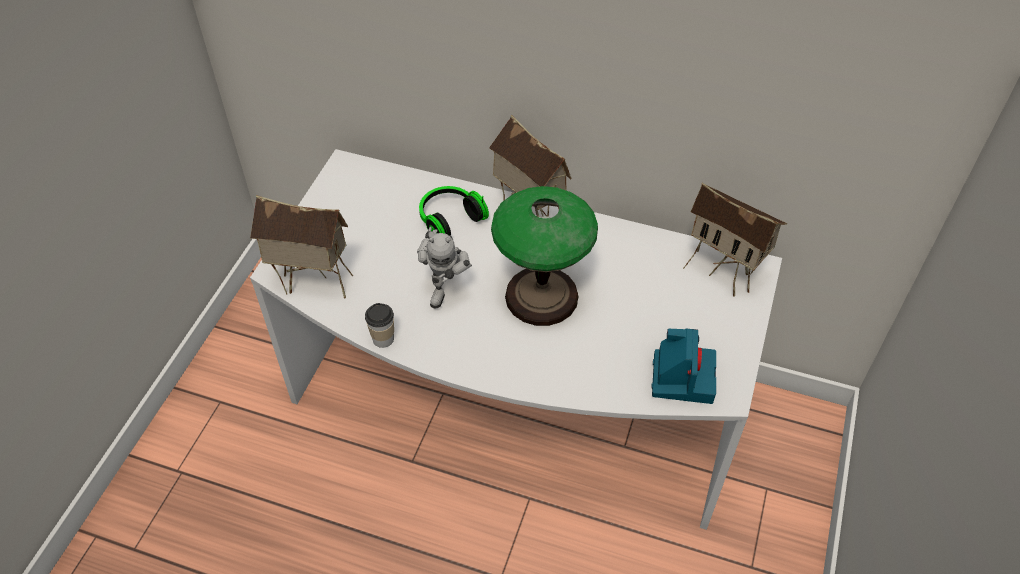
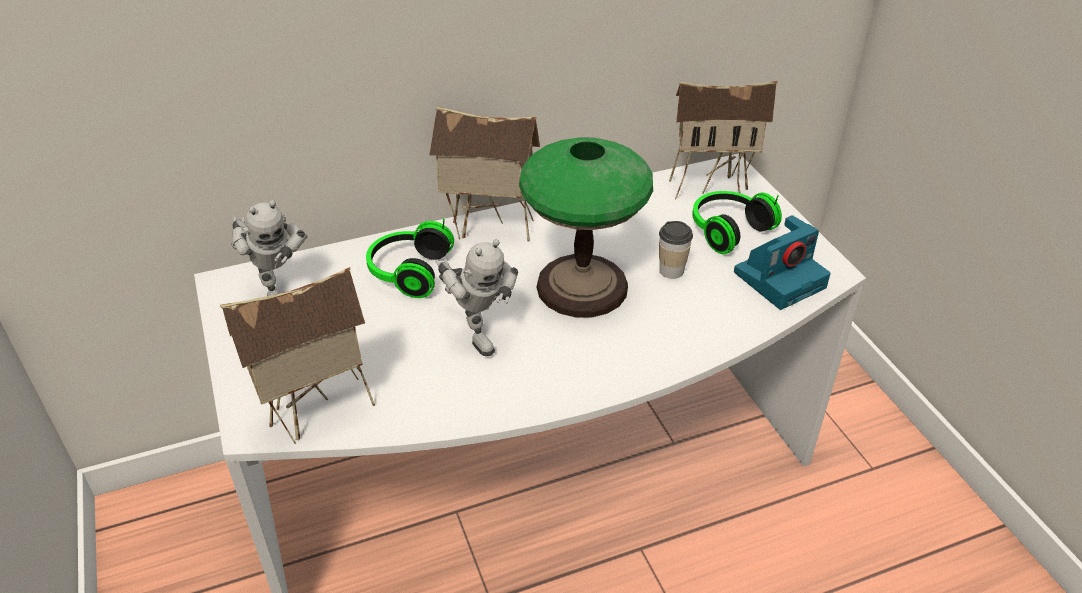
camera: 40 degrees left, 10 degrees down
(367, 187) = (277, 290): none -> toy robot
(383, 339) = (466, 418): cup -> cup (671, 270)
(682, 376) = (780, 278): camera -> camera turned 90 degrees clockwise
(691, 315) = (727, 230): none -> headphones

